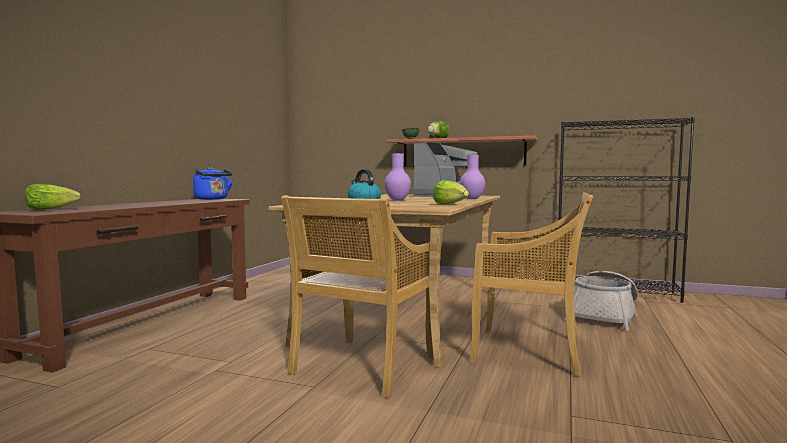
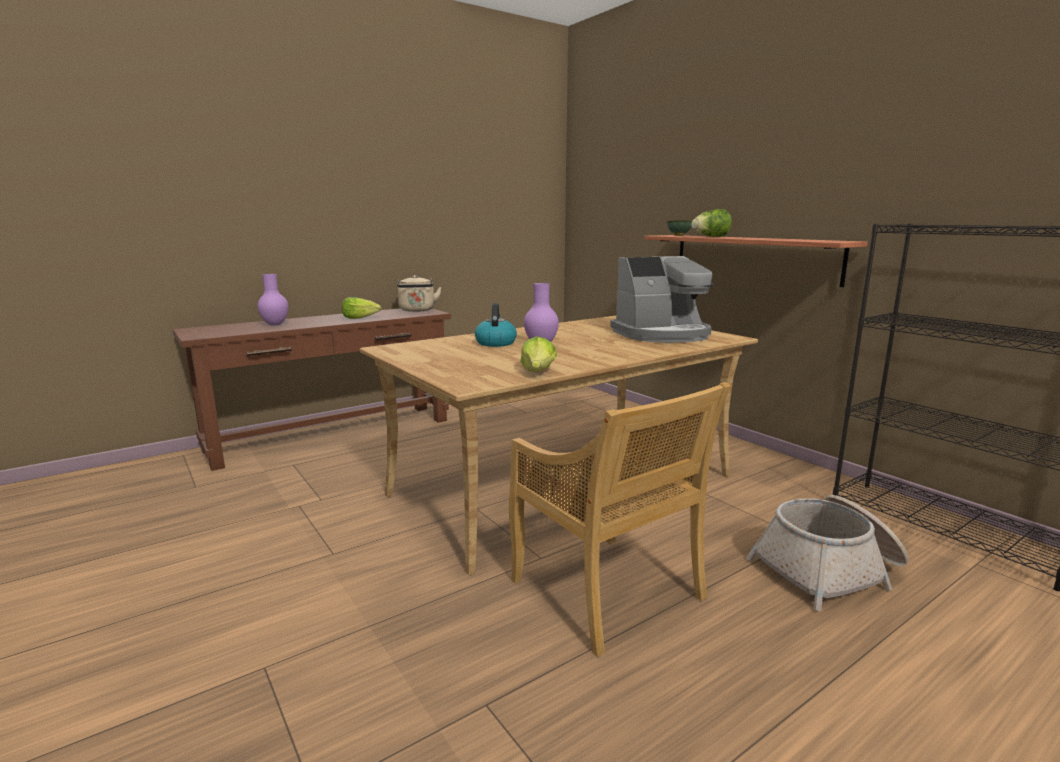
camera: 35 degrees right, 10 degrees up
(51, 209) = (230, 326): lettuce -> lettuce (360, 318)
(213, 199) = (417, 310): blue kettle -> beige kettle
(363, 366) = (405, 545): beige chair -> none
(472, 199) = (655, 350): purple vase -> purple vase (275, 324)

